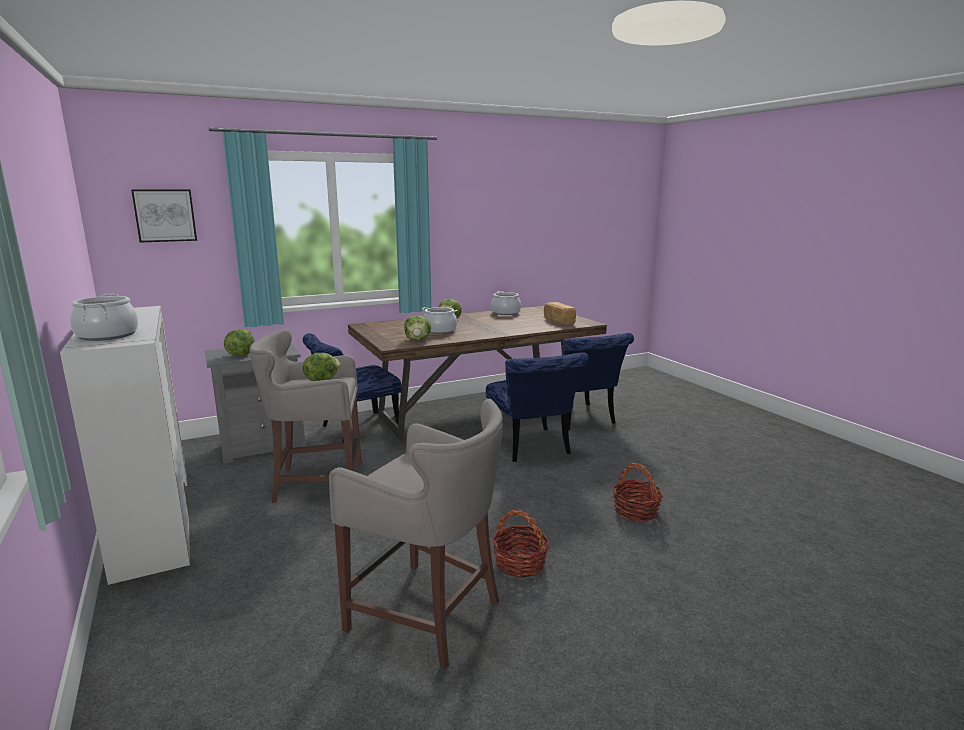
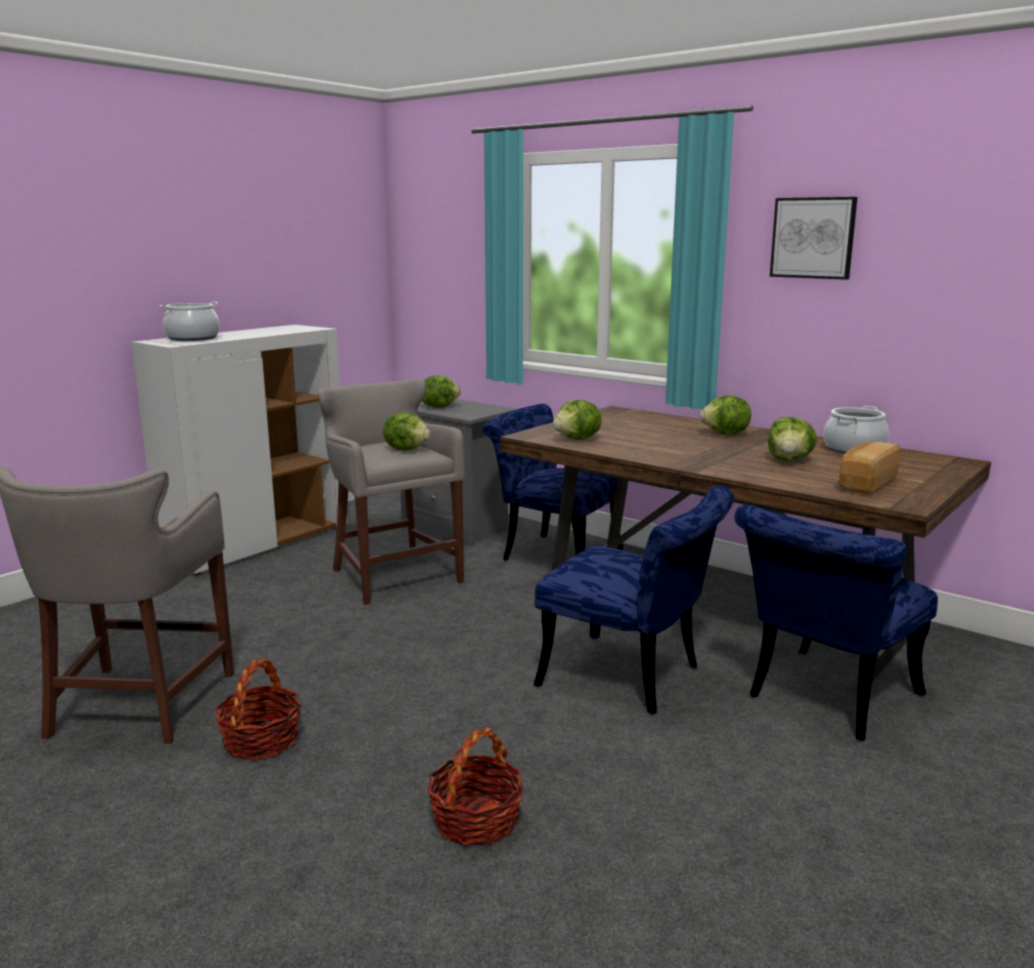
camera: 65 degrees right, 0 degrees up
(165, 215) = (444, 236): picture -> picture (813, 238)
(439, 331) = (649, 439): cooking pot -> none
(510, 322) = (789, 460): none -> lettuce
(531, 448) = (632, 679): blue chair -> blue chair turned 105 degrees counterclockwise

